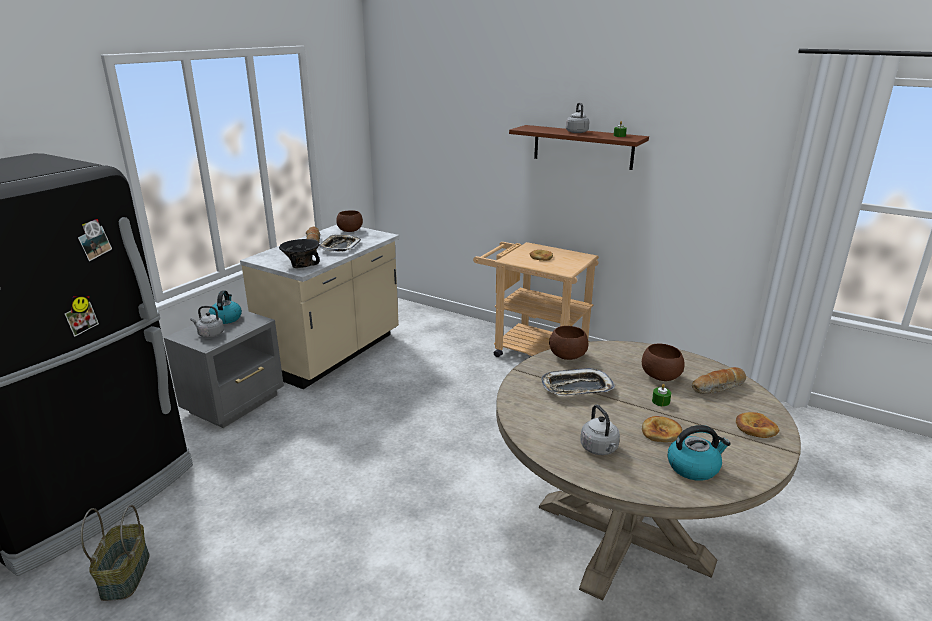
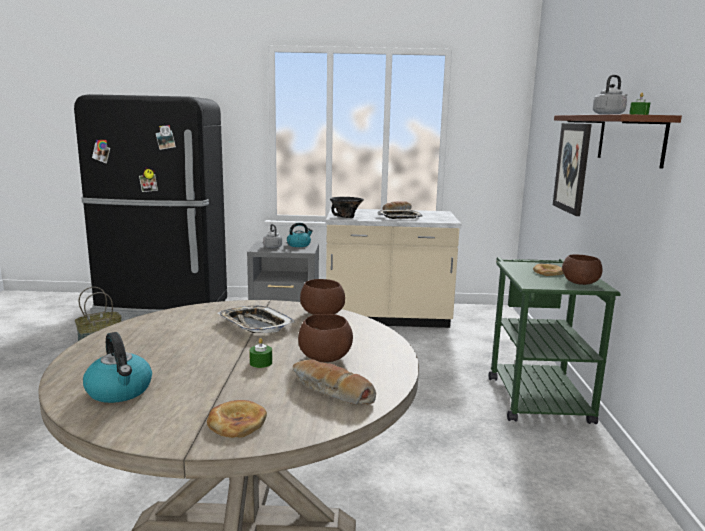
camera: 60 degrees right, 10 degrees down
(350, 230) = (439, 214): brown bowl -> brown bowl (580, 283)
(486, 164) = (572, 167): none -> picture
(532, 350) = (534, 394): beige cart -> green cart
(600, 449) = (138, 346): grey kettle -> none
(661, 432) = (189, 369): bread -> none

